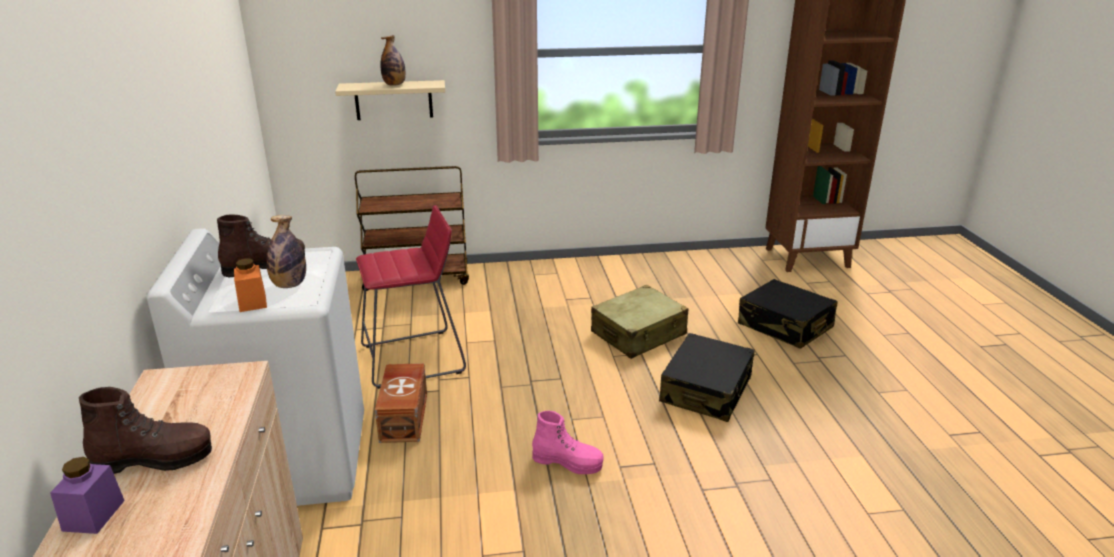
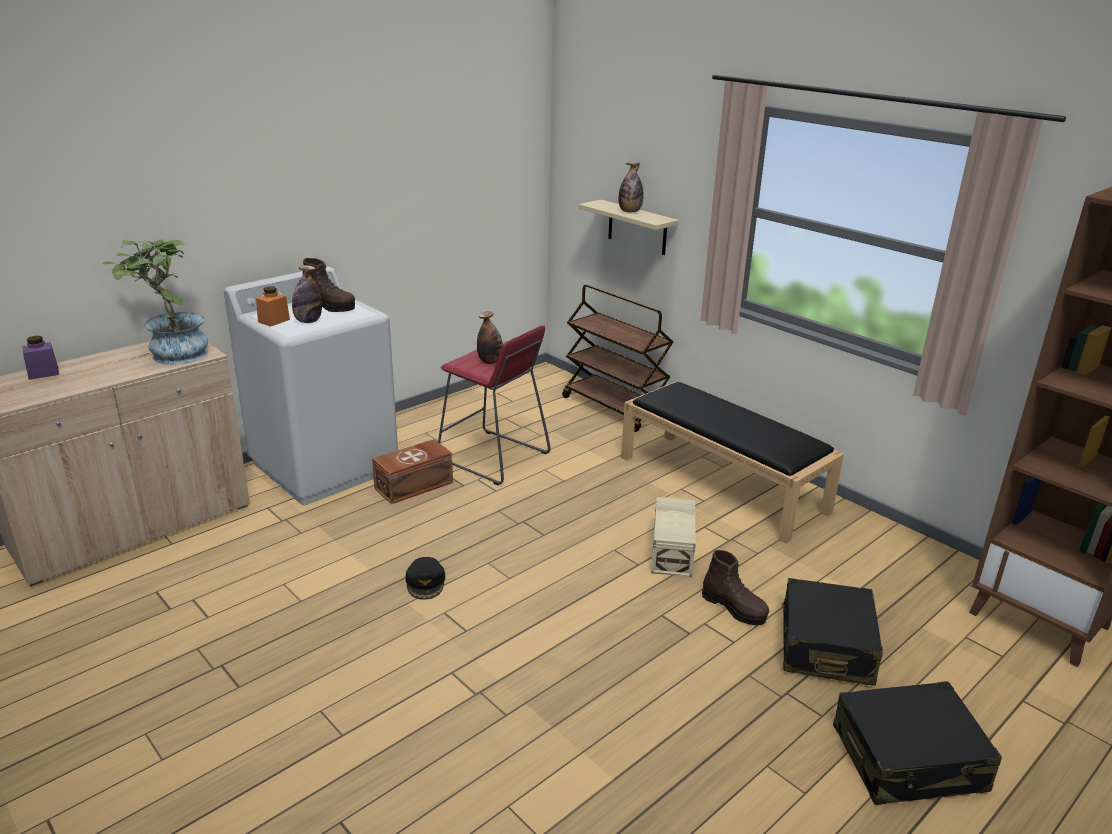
camera: 55 degrees right, 0 degrees up
(154, 459) = (100, 367): brown boot -> brown boot (734, 608)
(204, 397) = (171, 355): none -> potted plant
(401, 261) = (490, 362): none -> bottle
(568, 462) = (426, 582): pink boot -> black cap
(579, 282) = (723, 484): none -> black bench
(639, 334) = (673, 551): beige suitcase -> beige storage box
(706, 390) = (619, 626): black suitcase -> black suitcase (908, 759)

